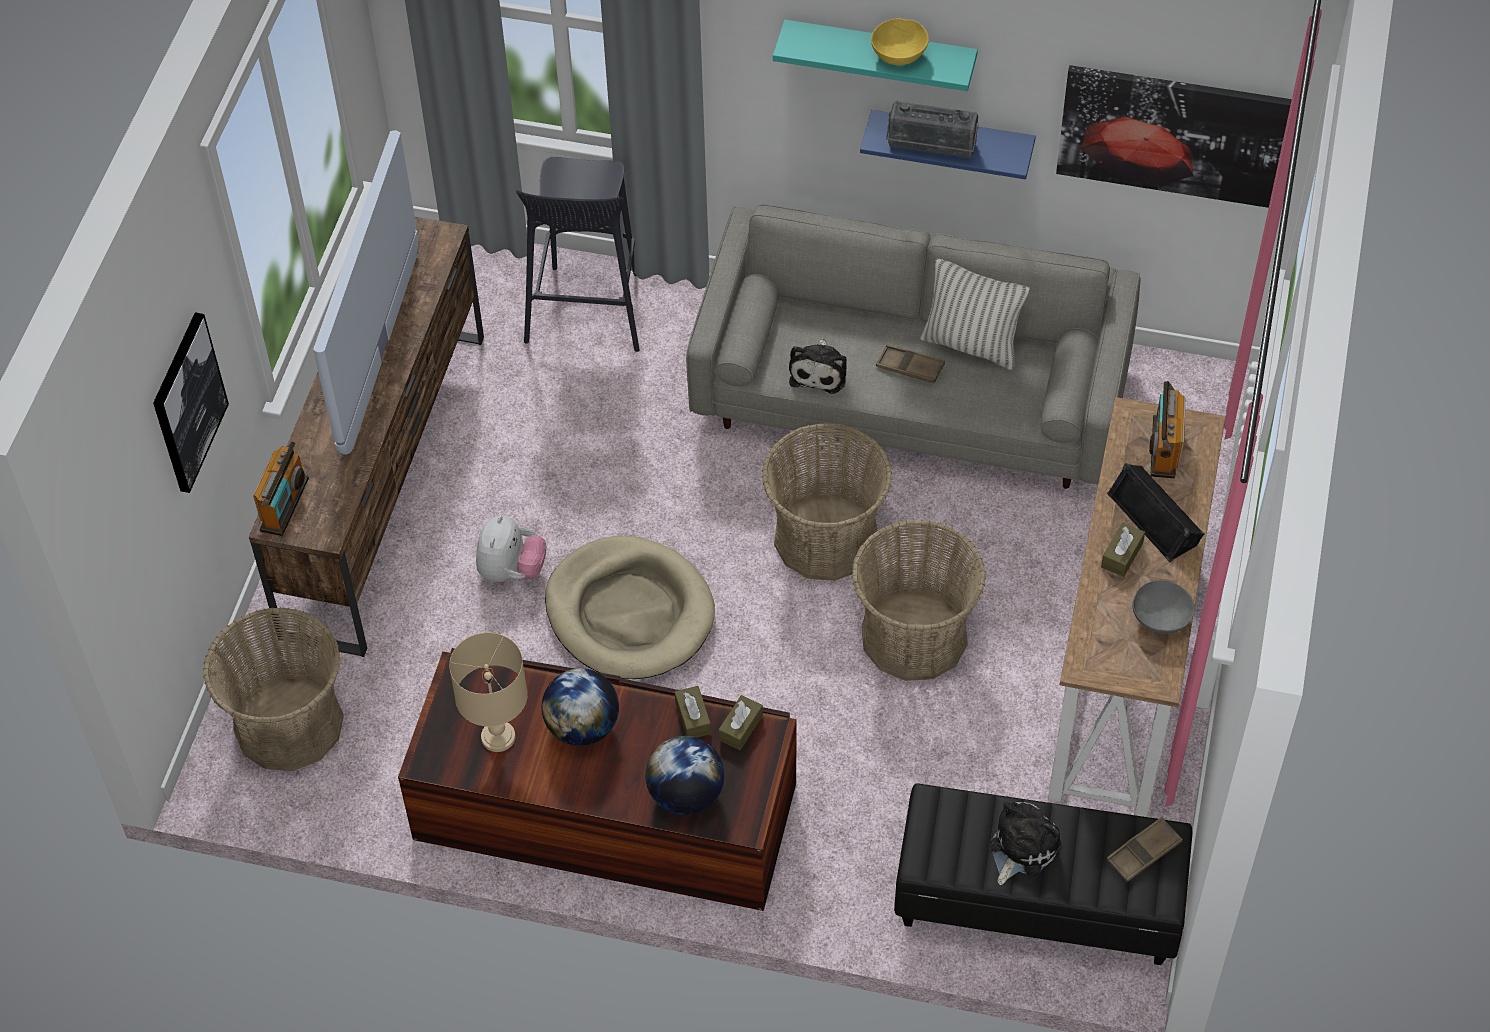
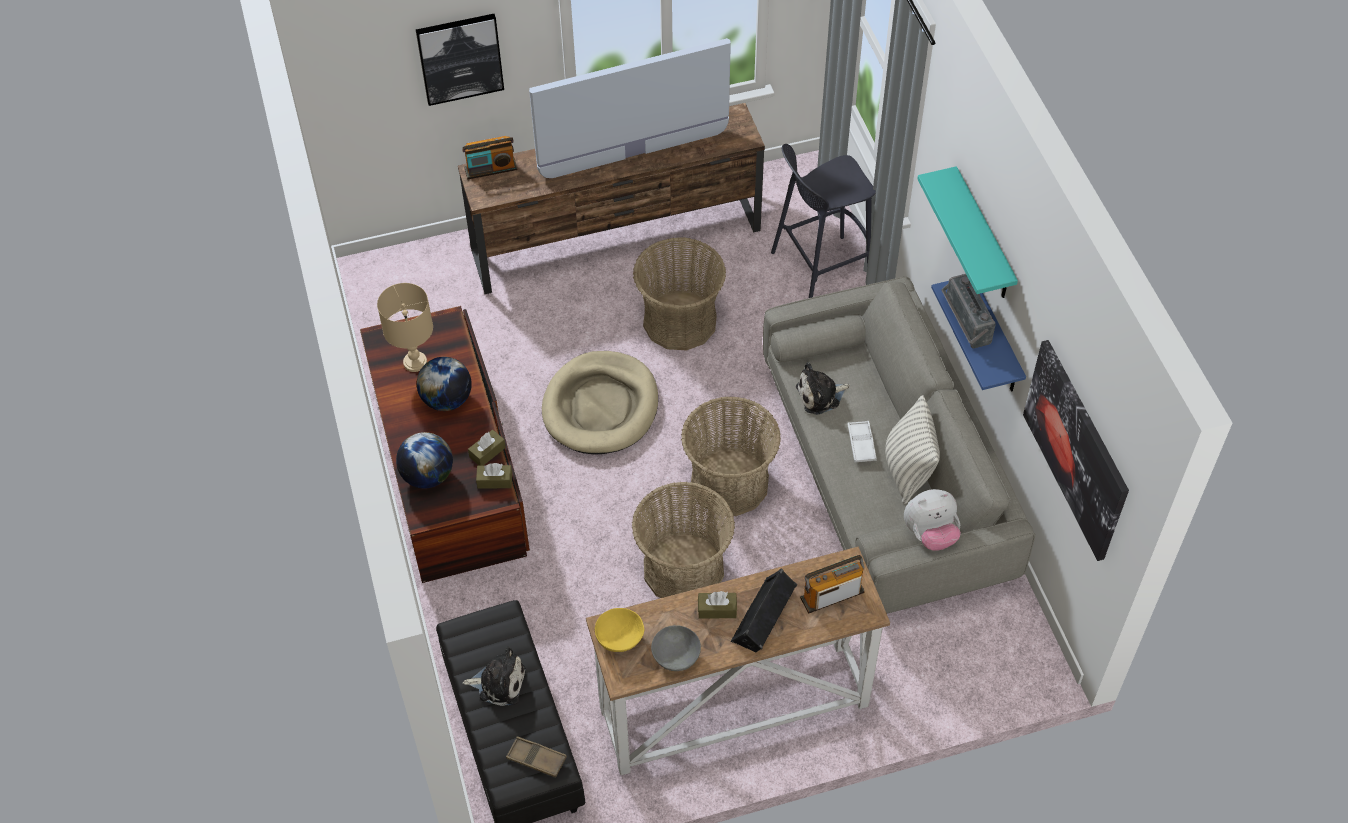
camera: 60 degrees right, 0 degrees up
(289, 724) = (417, 284): basket -> basket (680, 321)
(511, 570) = (593, 332): plush toy -> plush toy (930, 534)
(899, 55) = (974, 240): yellow bowl -> yellow bowl (619, 638)
(910, 367) = (861, 444): brown tray -> white tray

